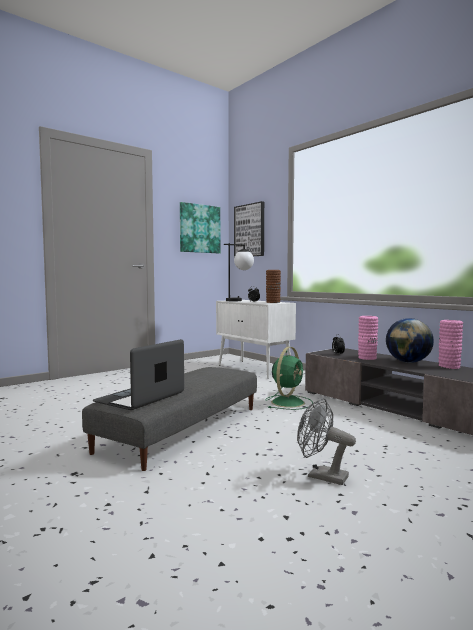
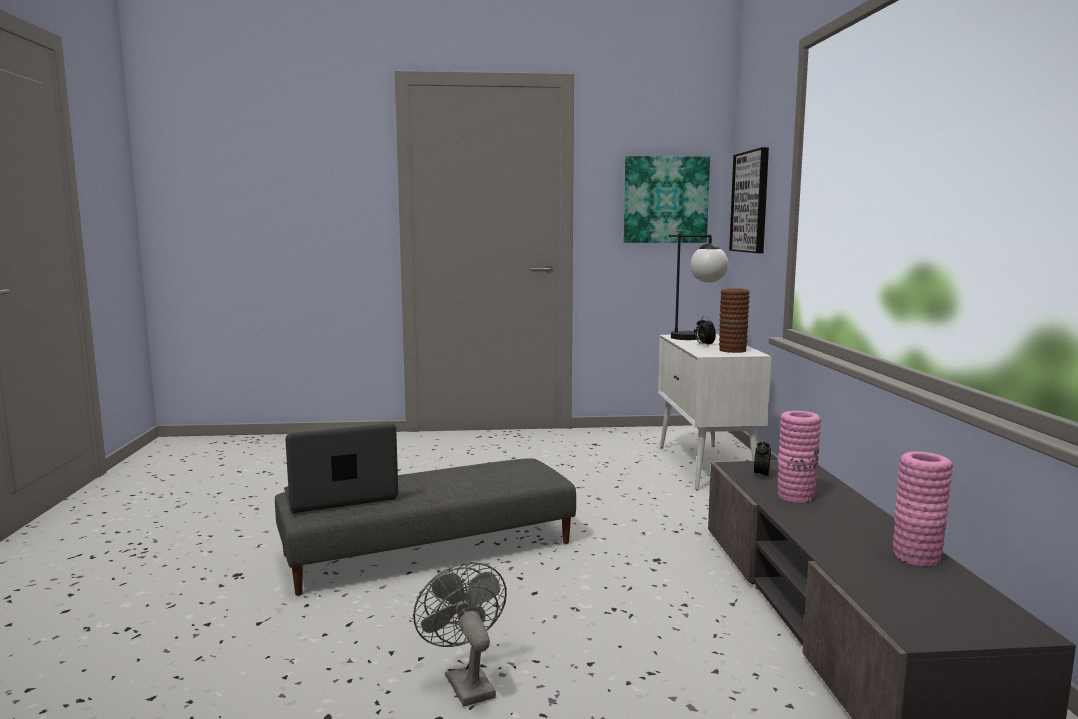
camera: 35 degrees right, 5 degrees up
(288, 402) = (646, 545): green fan -> none
(408, 362) = (856, 524): globe -> none

